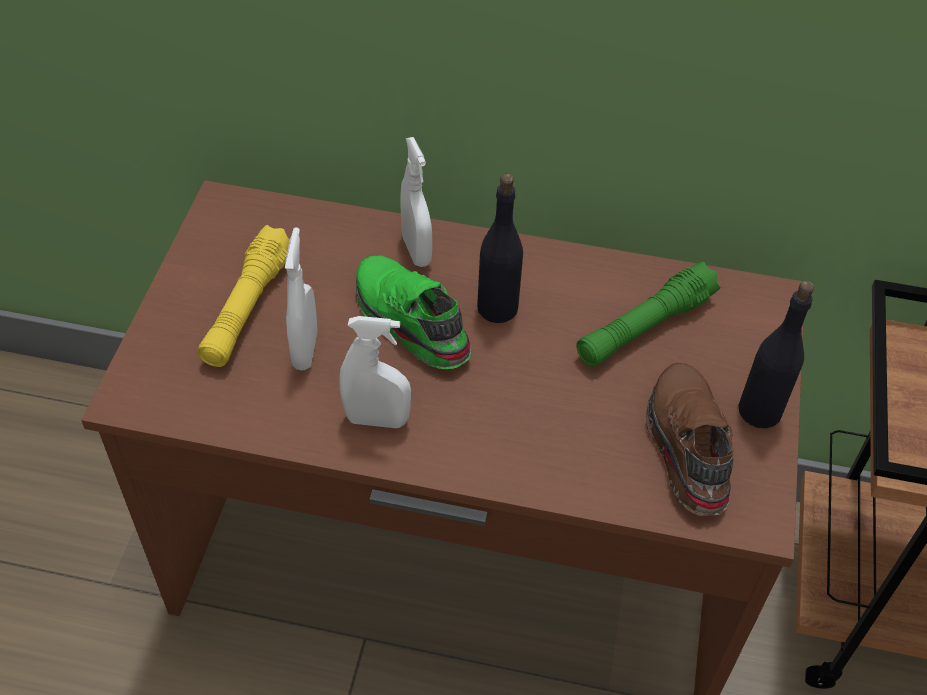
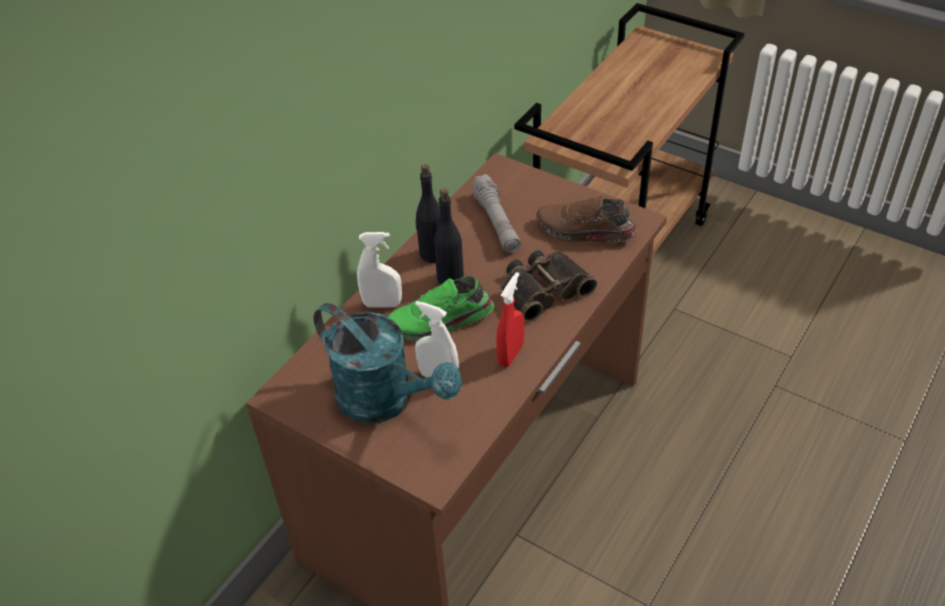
camera: 65 degrees left, 5 degrees down
(247, 308) = (386, 400): yellow flashlight -> turquoise watering can
(377, 420) = (510, 354): white spray bottle -> red spray bottle
(528, 424) = (543, 289): none -> binoculars
(645, 327) = (496, 222): green flashlight -> grey flashlight
(759, 410) = (573, 197): black bottle -> black bottle (432, 254)

